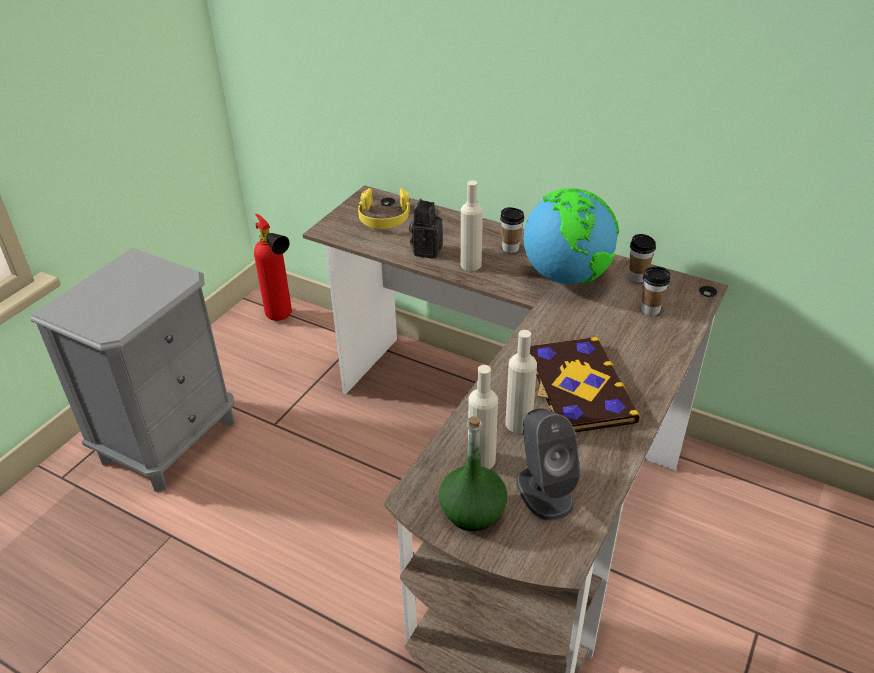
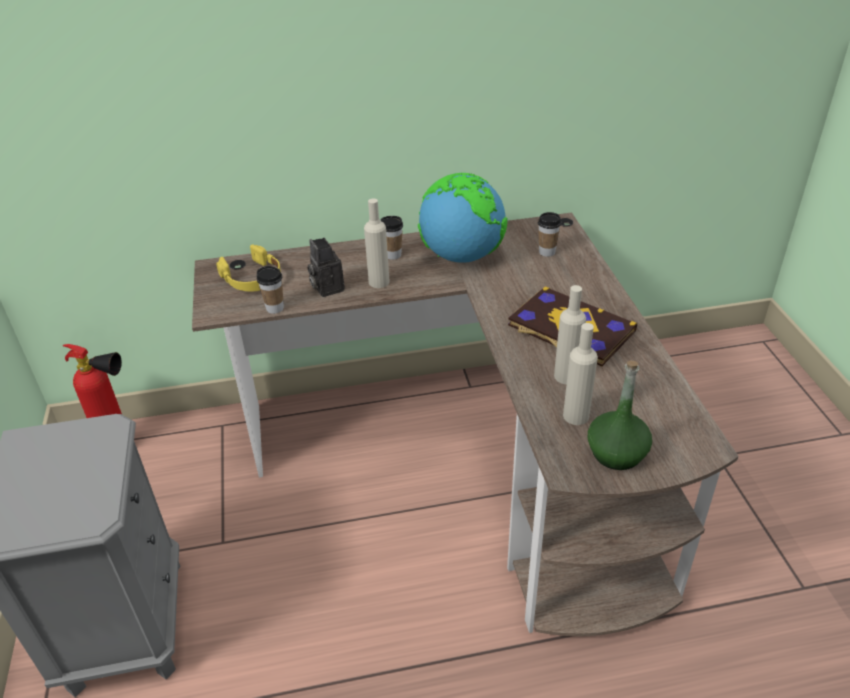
camera: 40 degrees left, 0 degrees up
(544, 491) = (640, 410): grey speaker -> none
(637, 277) = (510, 234): cup -> cup (275, 308)

